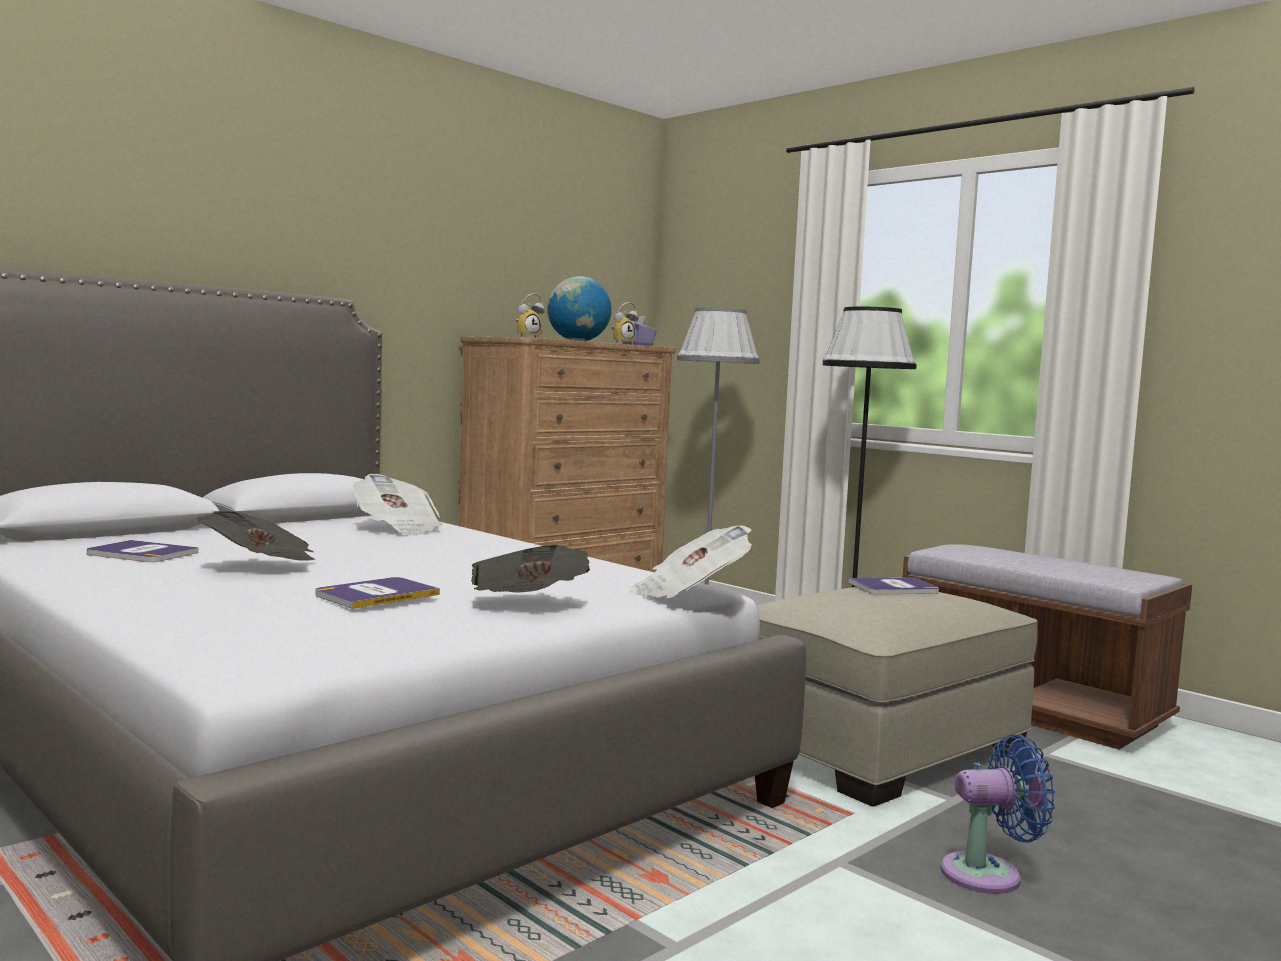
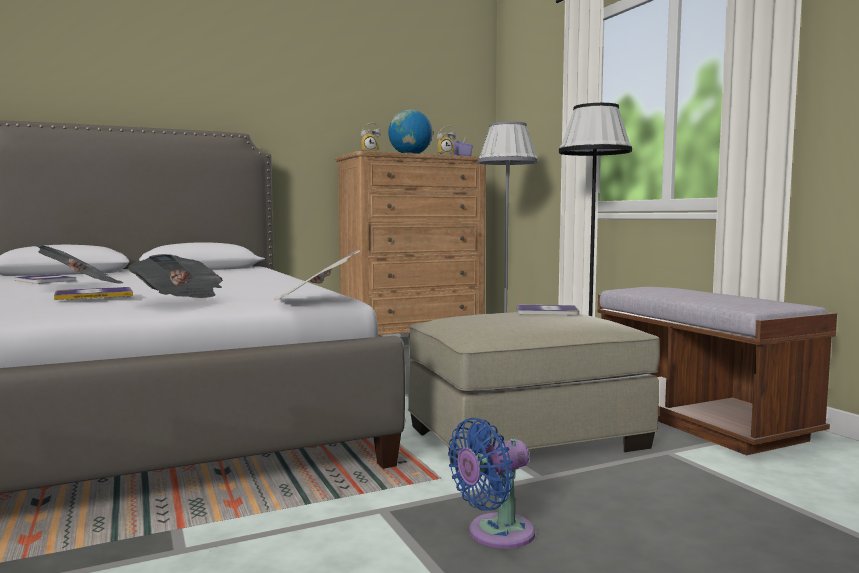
camera: 20 degrees right, 0 degrees up
(397, 529) = (233, 273): newspaper -> none
(989, 874) = (495, 534): blue fan -> blue fan turned 135 degrees clockwise

